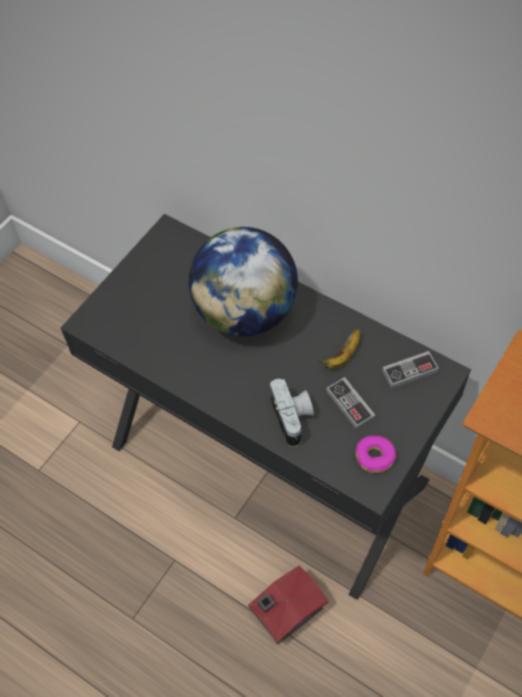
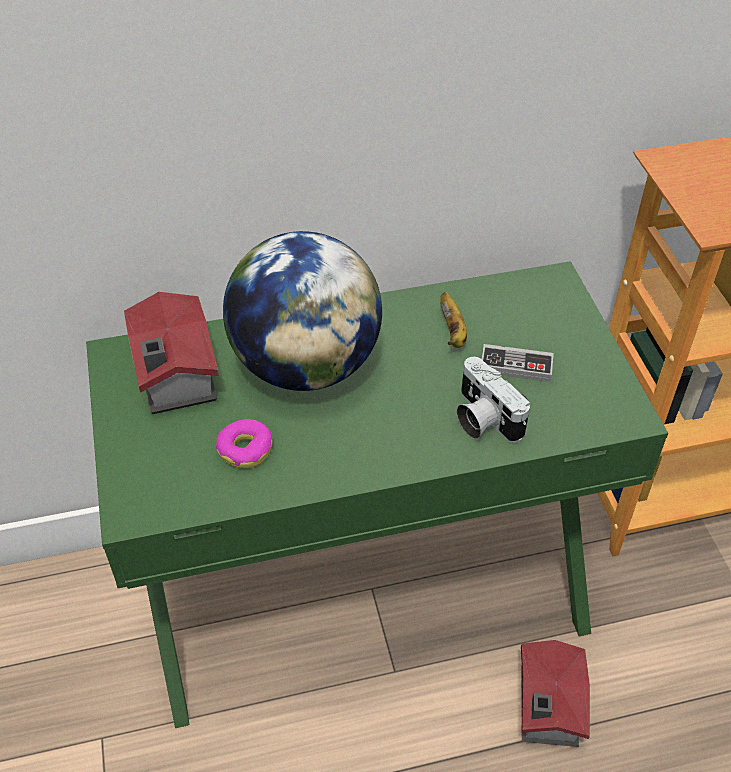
camera: 50 degrees left, 10 degrees down
(179, 267) = (174, 377): none -> toy house
(269, 461) = (365, 586): black desk -> green desk
(293, 417) = (482, 419): camera -> camera turned 150 degrees counterclockwise
(375, 457) = (597, 390): donut -> donut (245, 449)
(409, 371) = (526, 300): game controller -> none

